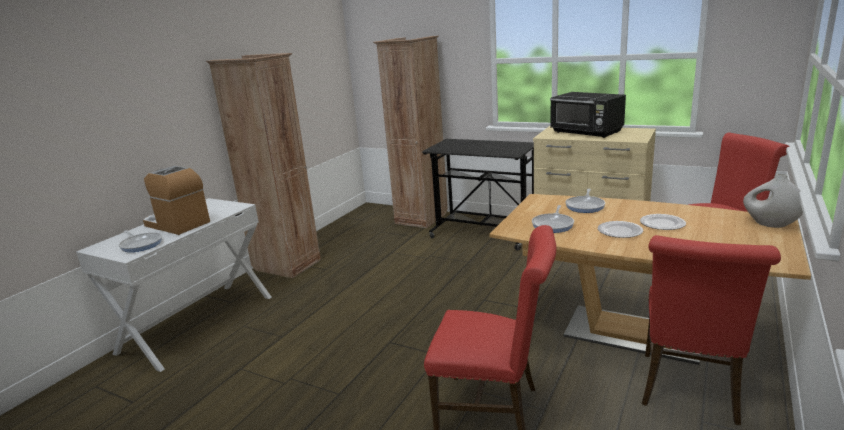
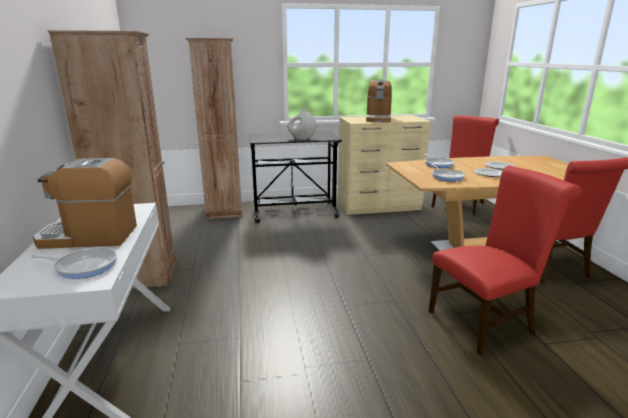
camera: 40 degrees left, 0 degrees up
(586, 132) = (378, 119): black microwave -> coffee machine
(769, 224) = (543, 159): white vase -> white vase (301, 138)

